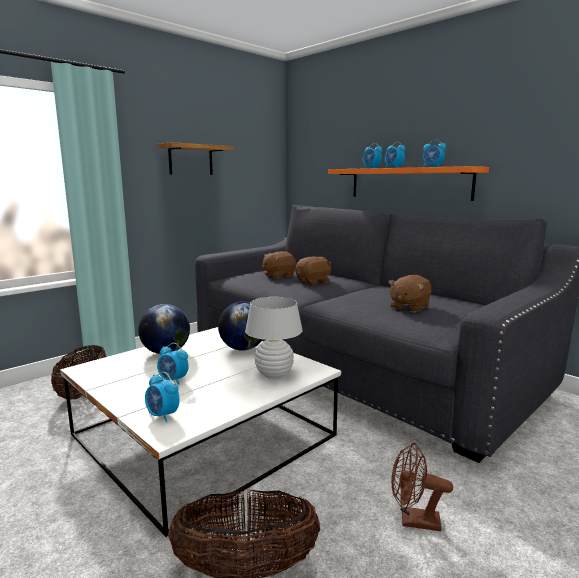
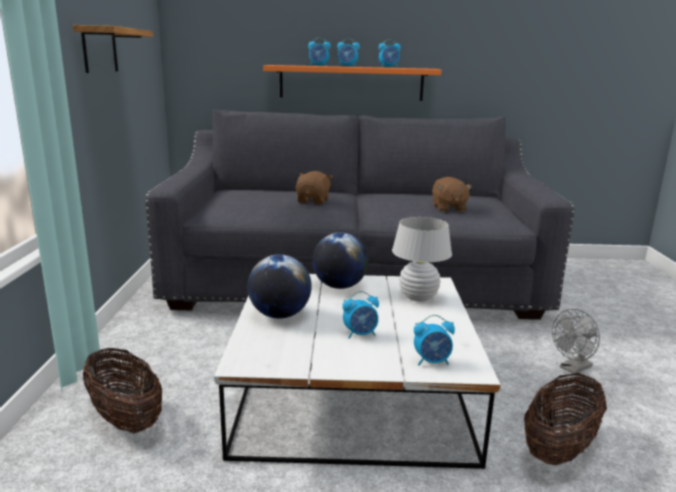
camera: 45 degrees left, 5 degrees up
(278, 275) = (259, 200): brown plush toy -> none
(413, 521) = (573, 369): brown fan -> grey fan

